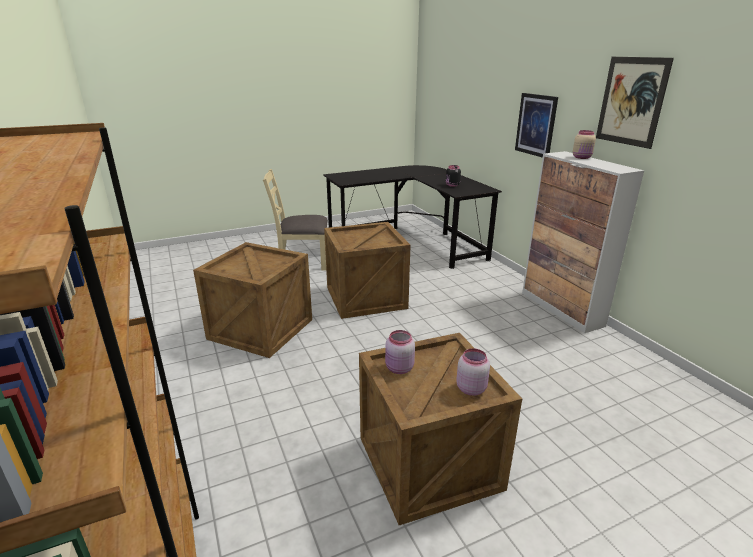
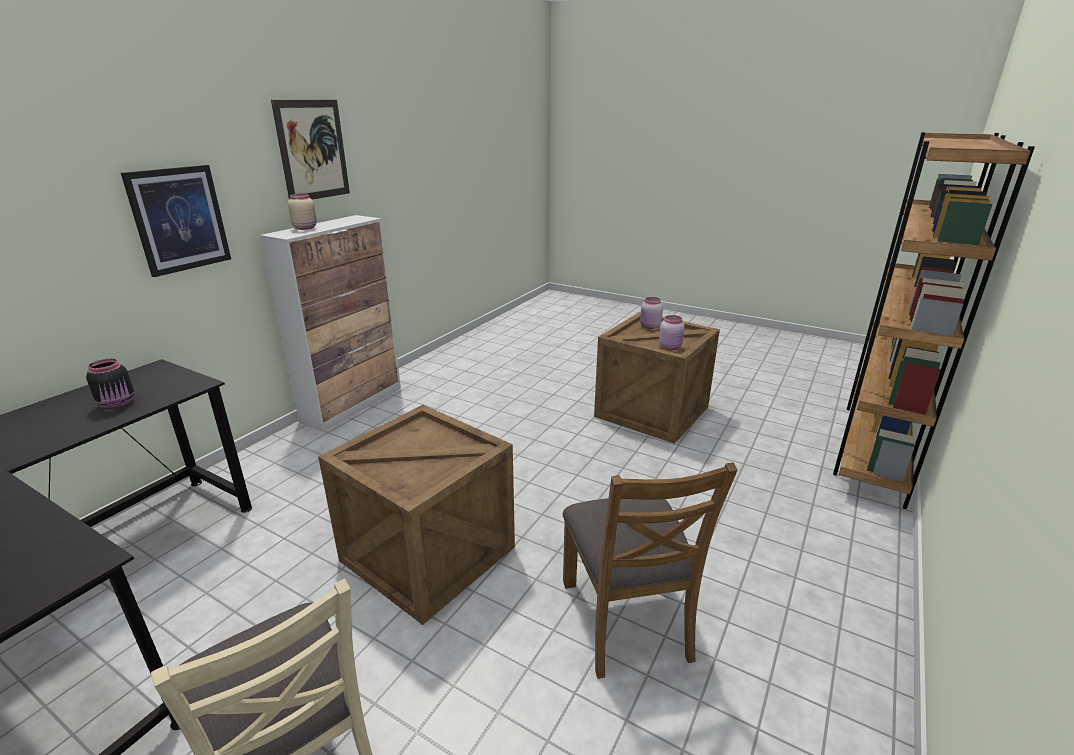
camera: 125 degrees left, 0 degrees up
(260, 328) = (626, 619): crate -> brown chair

